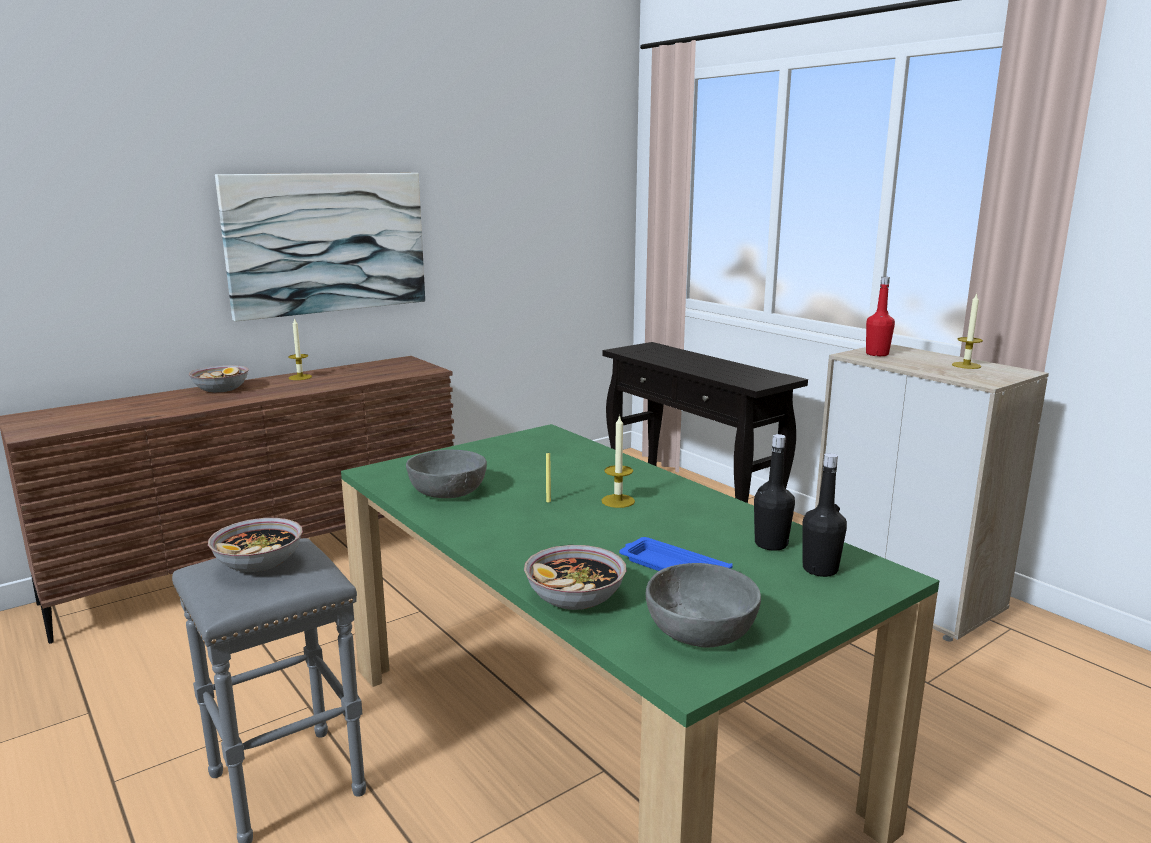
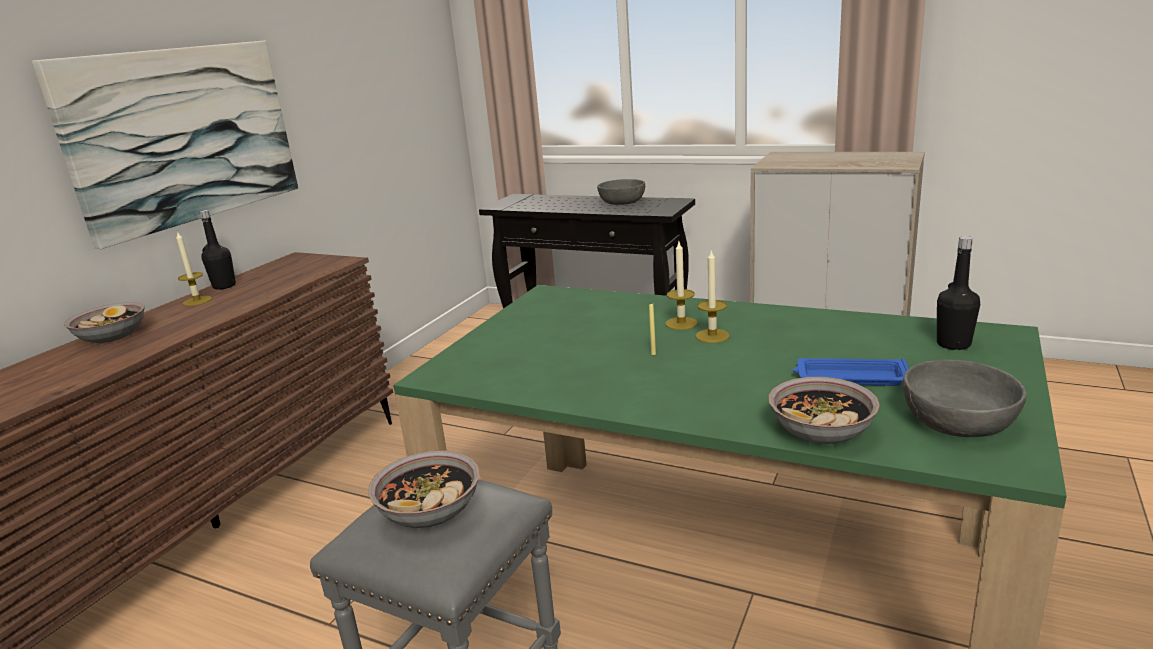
camera: 25 degrees left, 5 degrees up
(447, 491) = (542, 372): grey bowl -> grey bowl (622, 202)
(771, 544) = (887, 335): black bottle -> black bottle (224, 286)
(877, 354) = (785, 161): red bottle -> none
(966, 365) = (863, 157): candle -> candle (681, 323)

